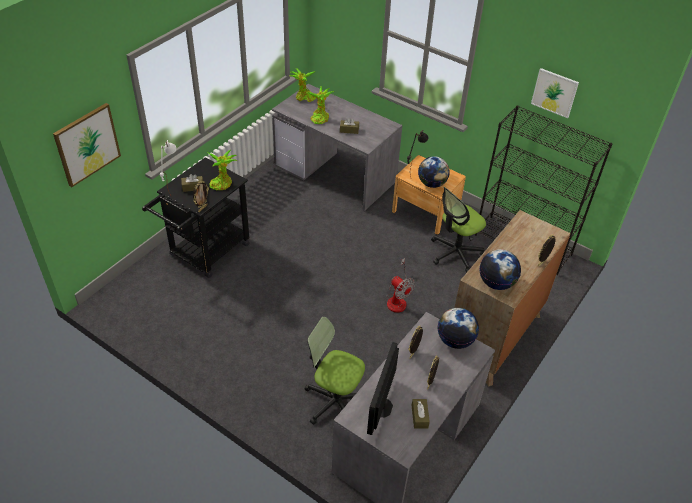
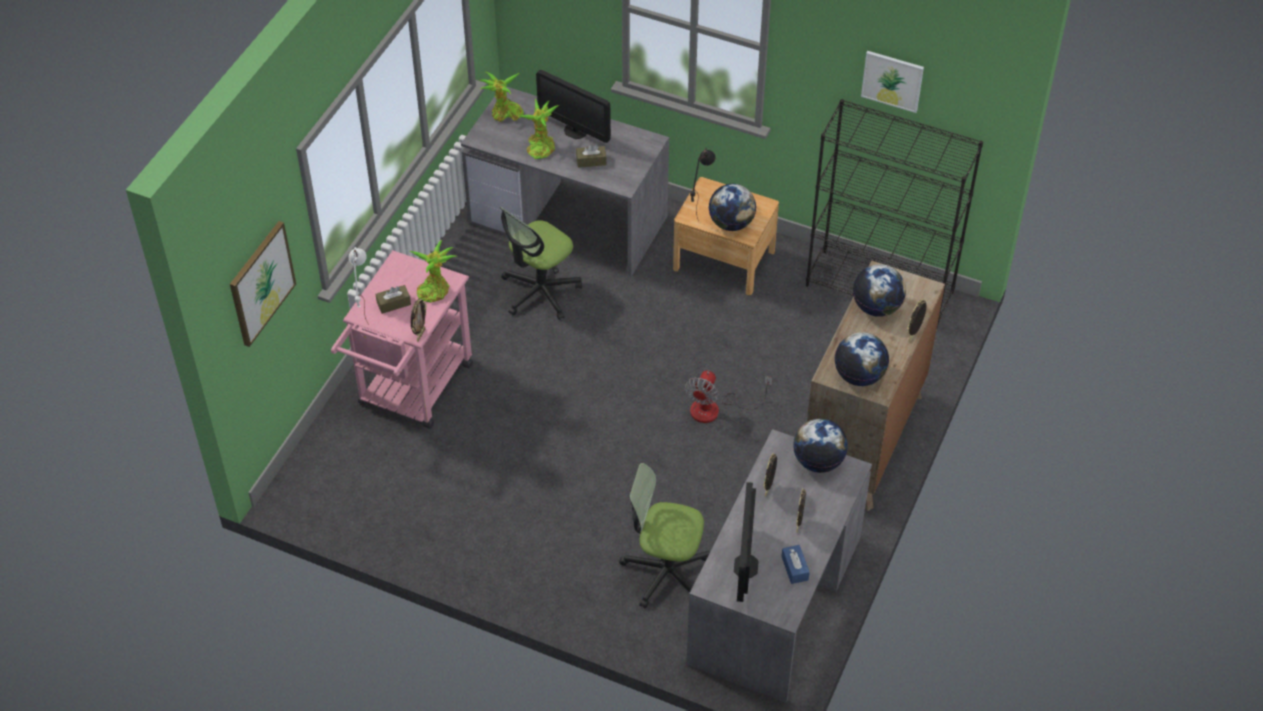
camera: 10 degrees left, 5 degrees up
(205, 253) = (411, 391): black cart -> pink cart
(344, 113) = (575, 131): none -> monitor
(397, 299) = (715, 409): fan -> fan turned 75 degrees clockwise
(419, 416) = (794, 568): brown tissue box -> blue tissue box
(455, 253) = (783, 321): office chair -> office chair (540, 292)
(518, 240) = (877, 307): none -> globe

